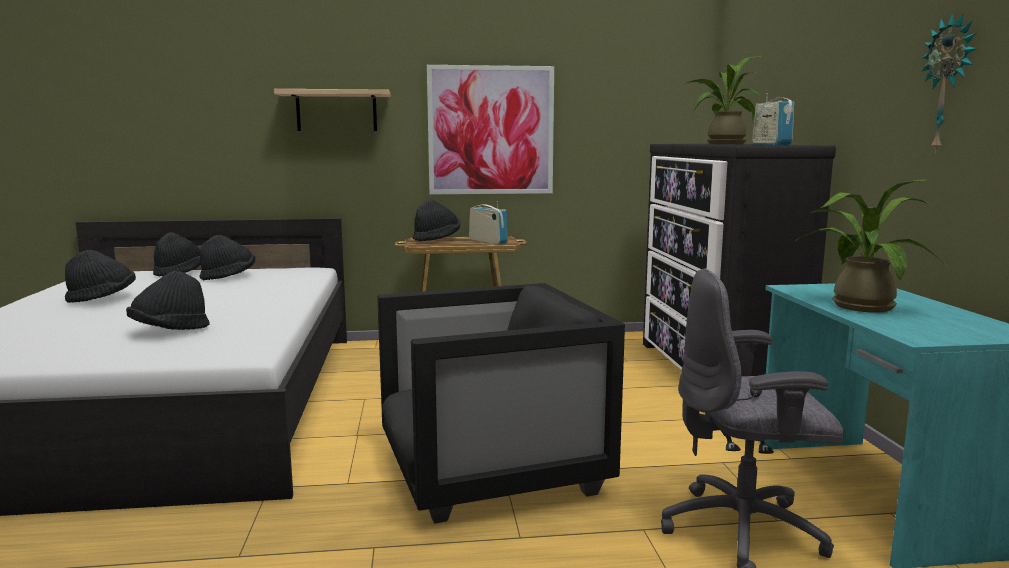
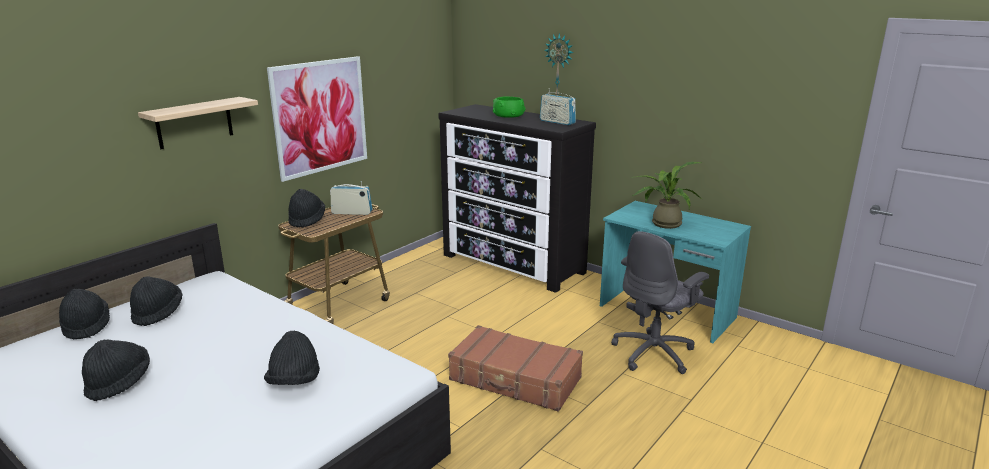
camera: 45 degrees left, 10 degrees up
(489, 471) = (515, 380): black armchair -> brown suitcase
(720, 144) = (508, 116): potted plant -> green bowl
(949, 84) = (675, 100): wall clock -> wall clock (559, 65)

